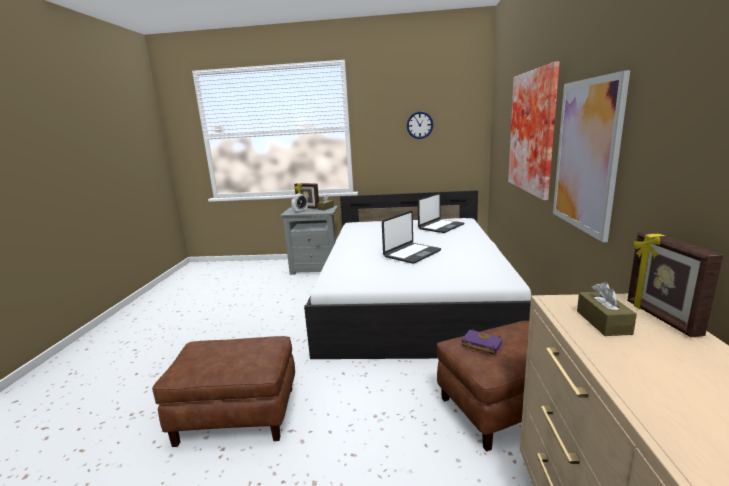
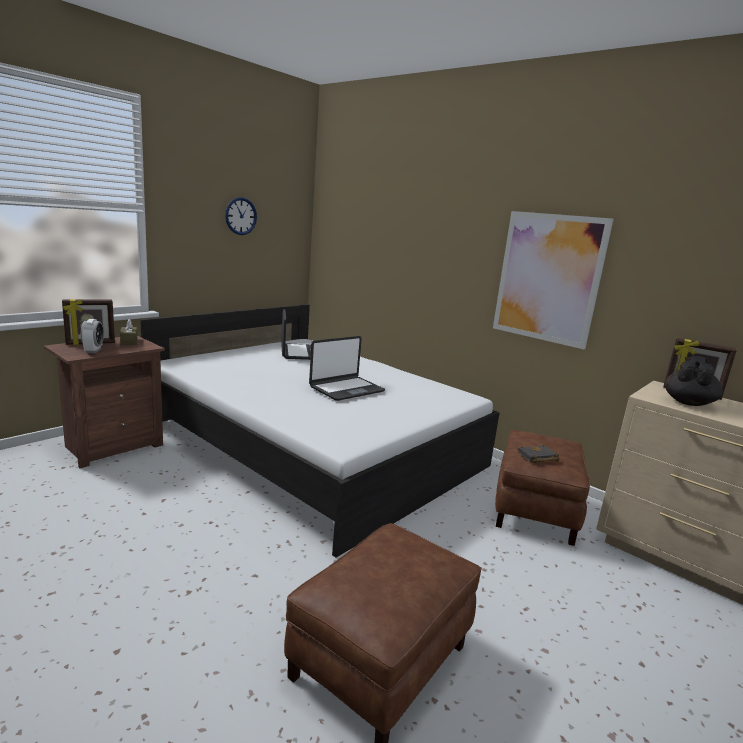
camera: 55 degrees left, 0 degrees up
(316, 268) = (112, 446): grey nightstand -> brown nightstand
(411, 254) = (346, 389): laptop -> laptop turned 60 degrees clockwise
(480, 345) = (537, 457): purple book -> black book
(535, 132) = (444, 247): picture -> none
(603, 322) = (688, 402): brown tissue box -> black teapot

